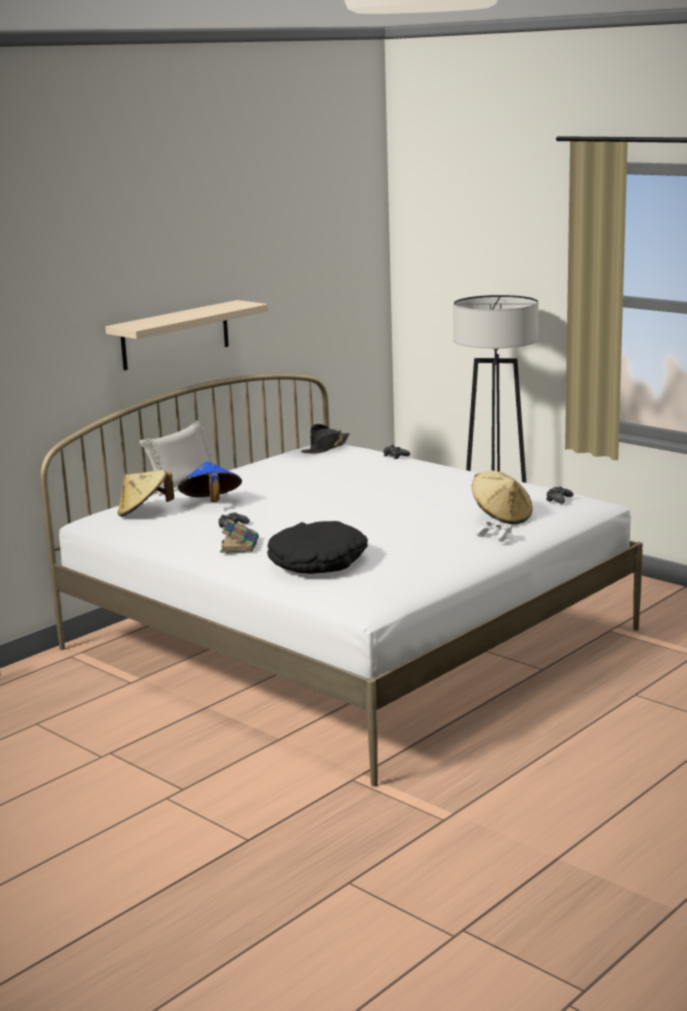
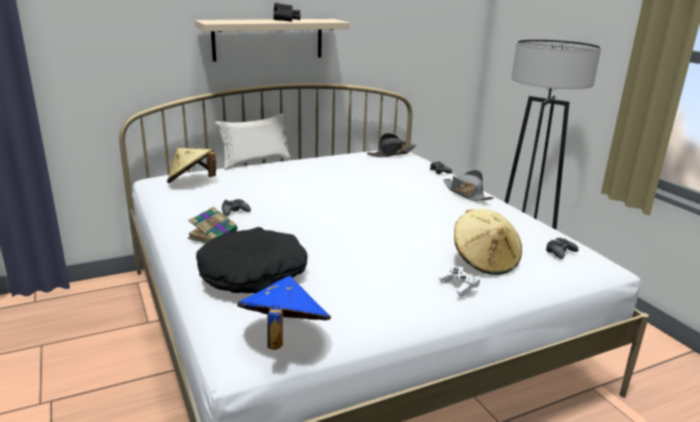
camera: 20 degrees right, 5 degrees up
(199, 311) = (286, 20): none -> black binoculars
(211, 503) = (247, 185): blue hat -> blue hat (283, 336)
(441, 471) = (466, 193): none -> grey hat

